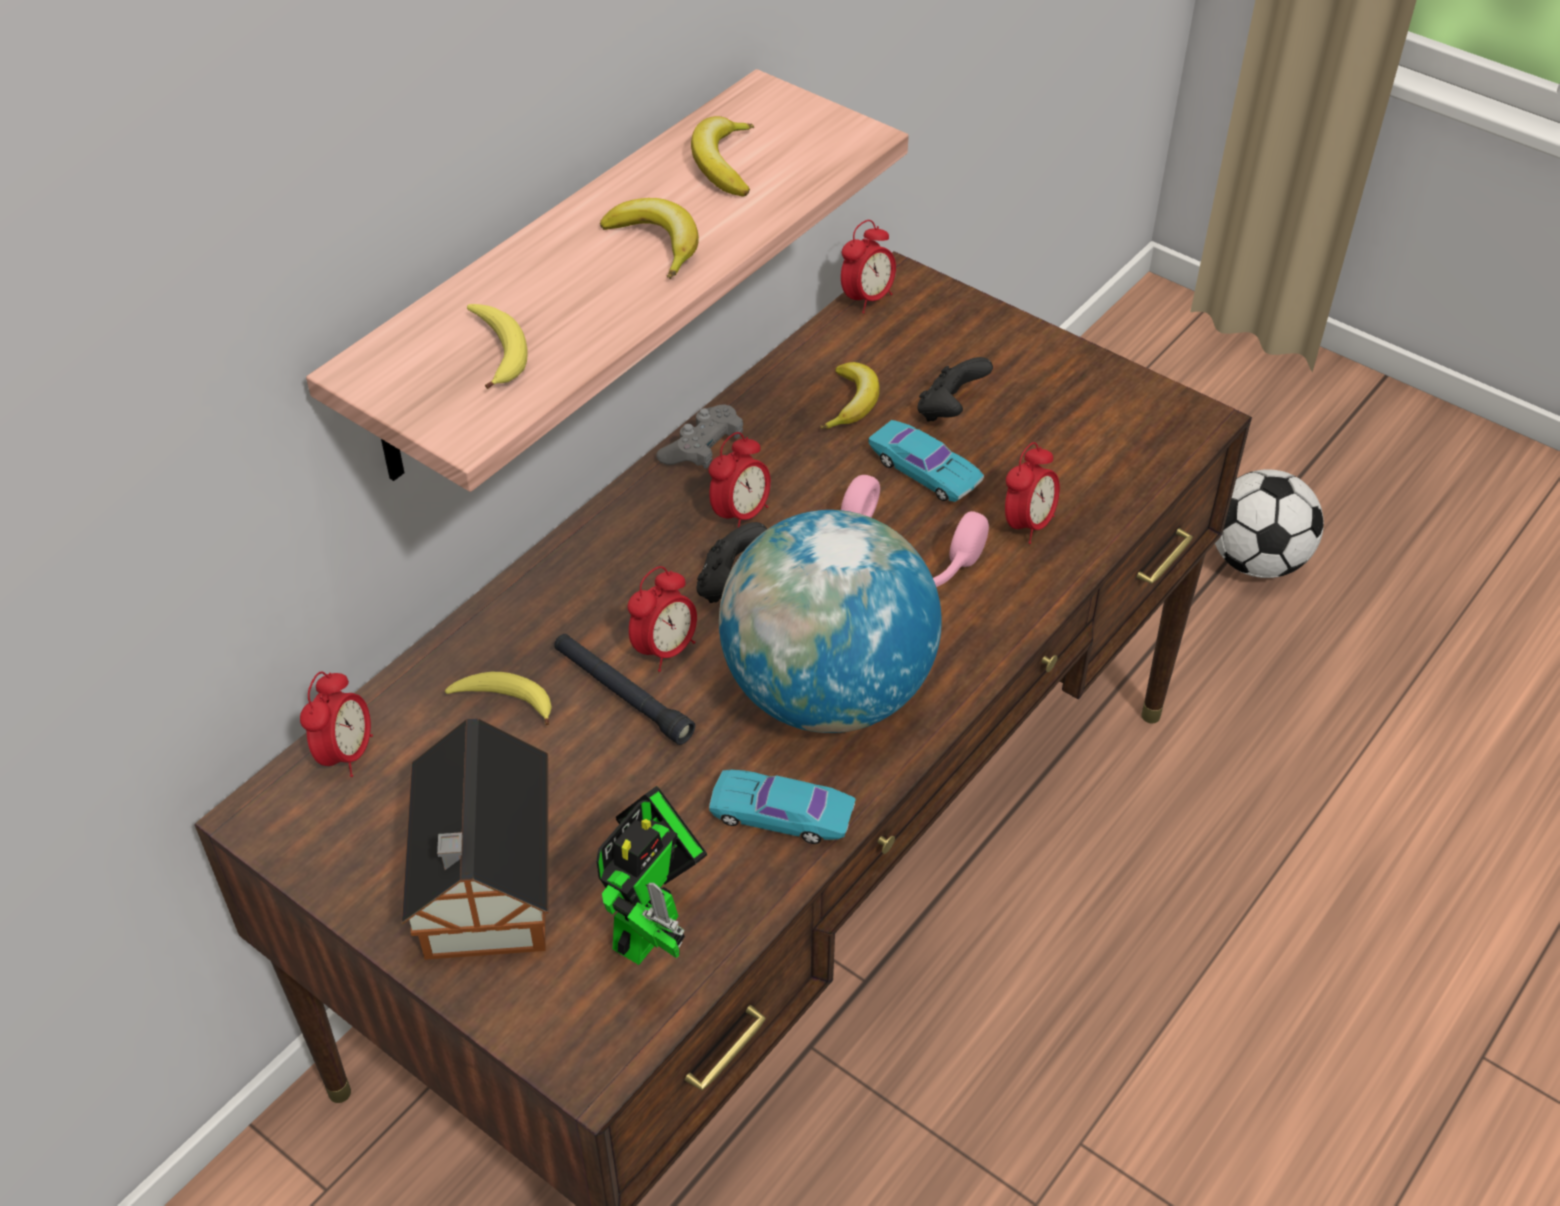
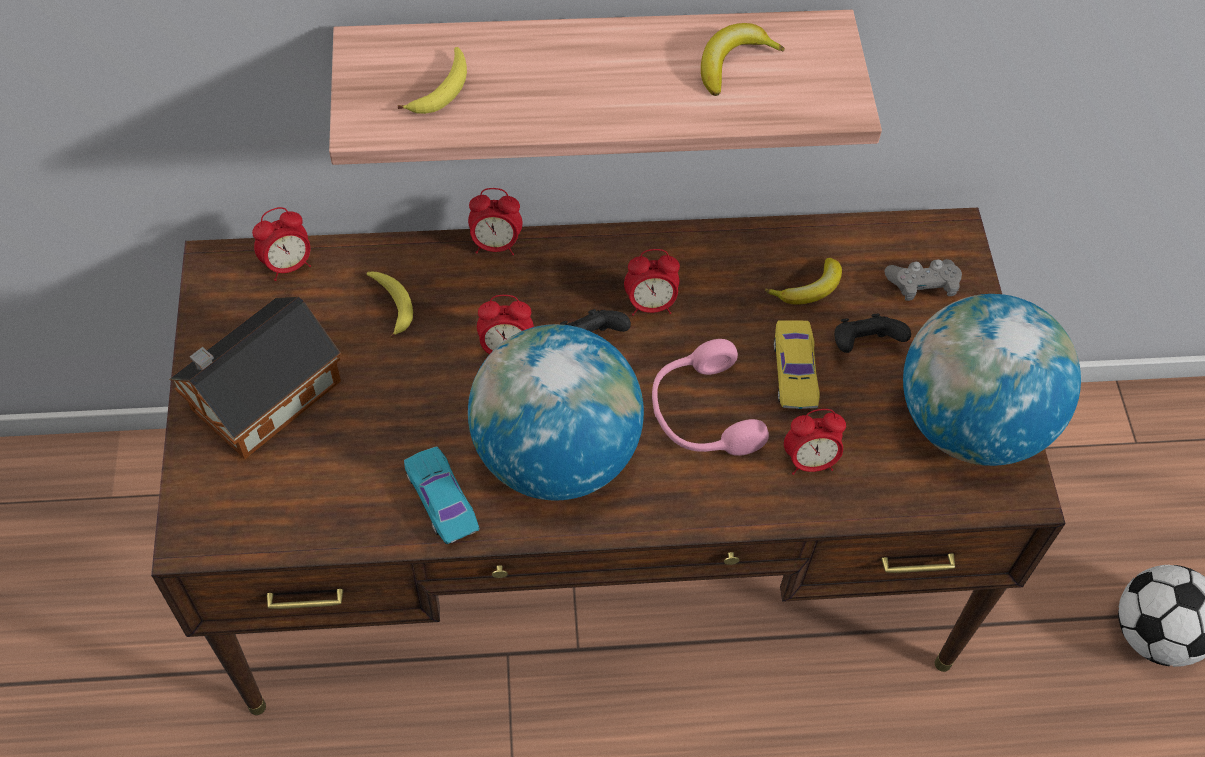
camera: 45 degrees right, 10 degrees up
(622, 694) = (452, 355): black flashlight -> none
(653, 923) = (307, 496): toy robot -> none
(656, 243) = (618, 87): banana -> none
(702, 448) = (683, 244): grey game controller -> grey game controller (922, 285)
(867, 299) = (914, 227): alarm clock -> alarm clock (495, 245)
(924, 469) = (794, 370): turquoise toy car -> yellow toy car
(1099, 403) = (969, 423): none -> globe

